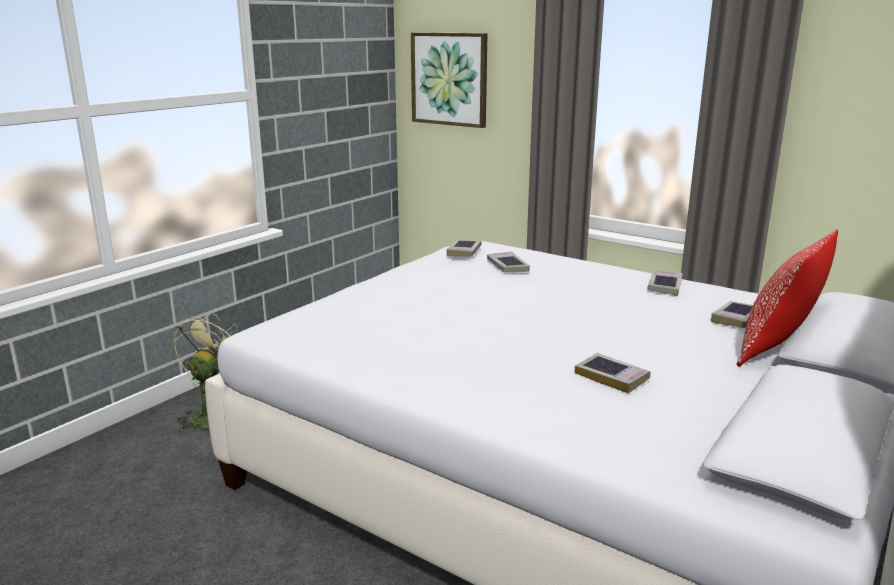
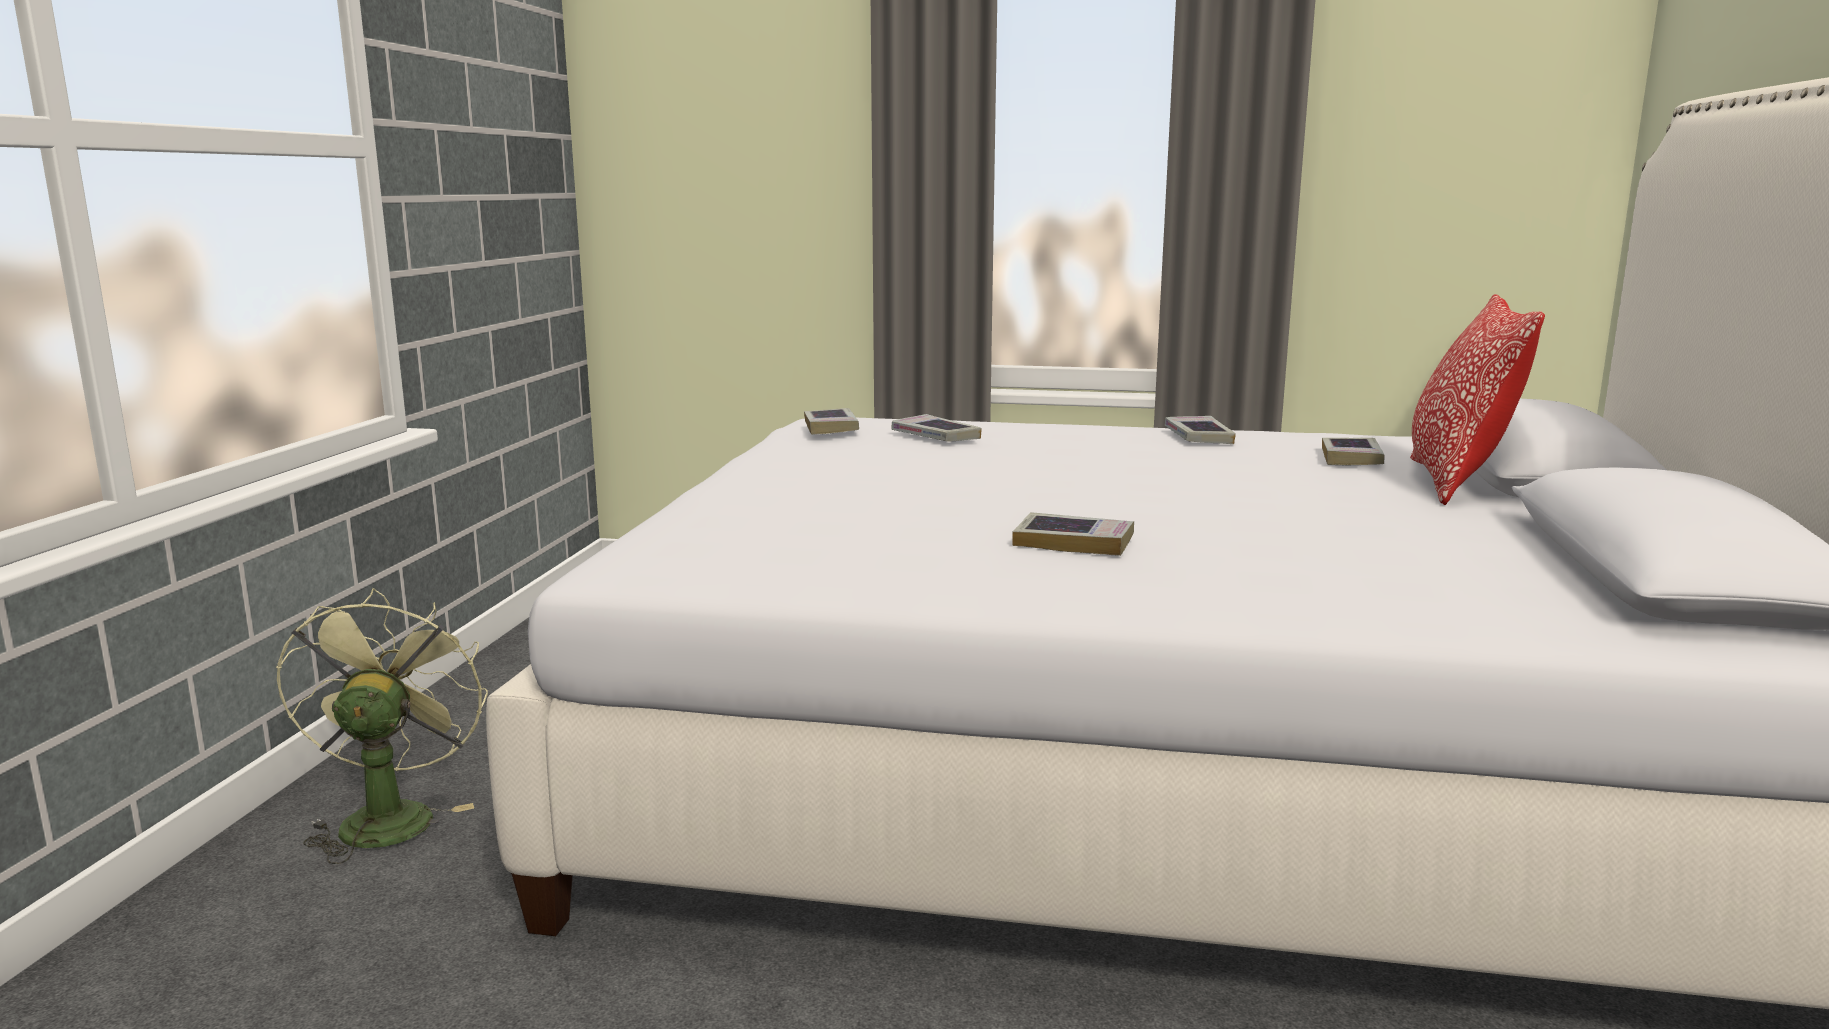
camera: 25 degrees left, 5 degrees down
(449, 79) = (693, 147): picture -> none
(611, 377) = (1308, 539): book -> book (1074, 542)

